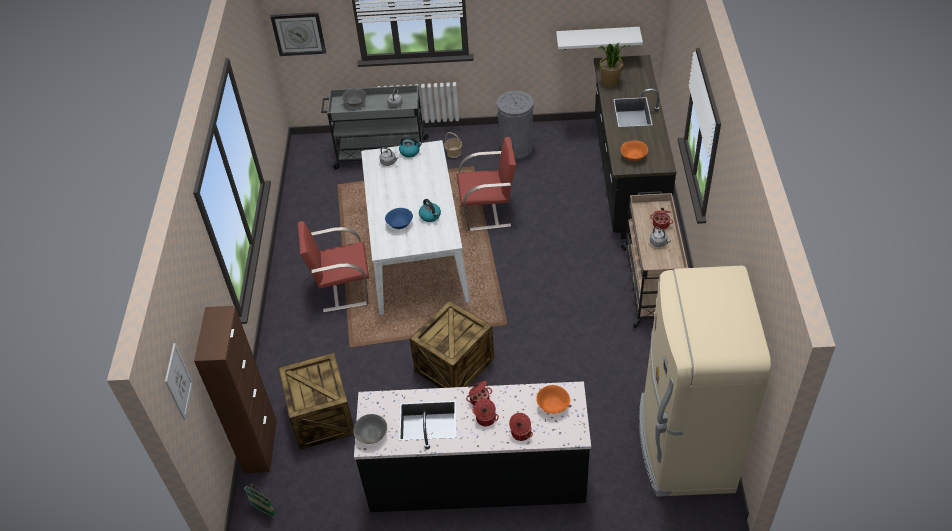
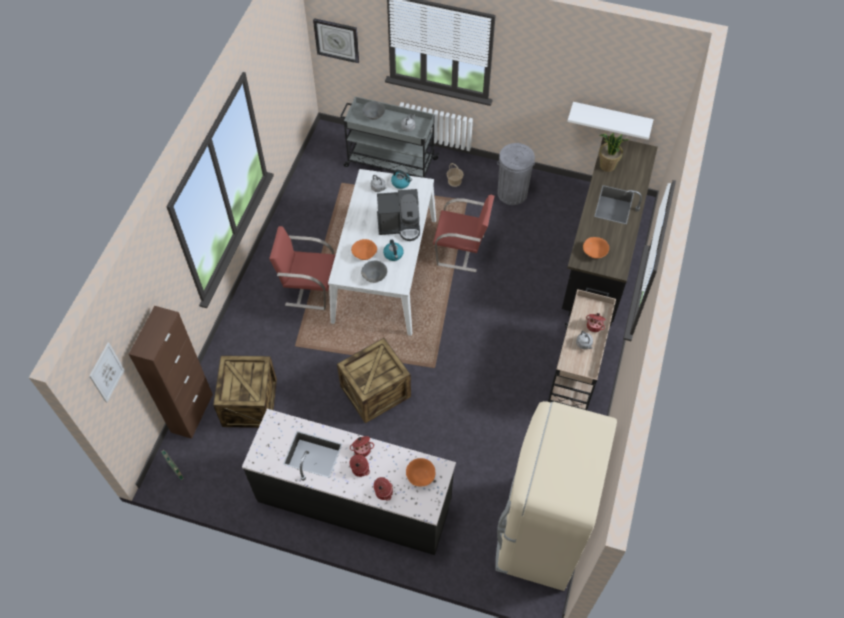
camera: 15 degrees right, 10 degrees up
(371, 434) = (262, 451): grey bowl -> grey bowl (374, 276)
(400, 224) = (364, 254): blue bowl -> orange bowl
(425, 188) = (400, 225): none -> coffee machine

